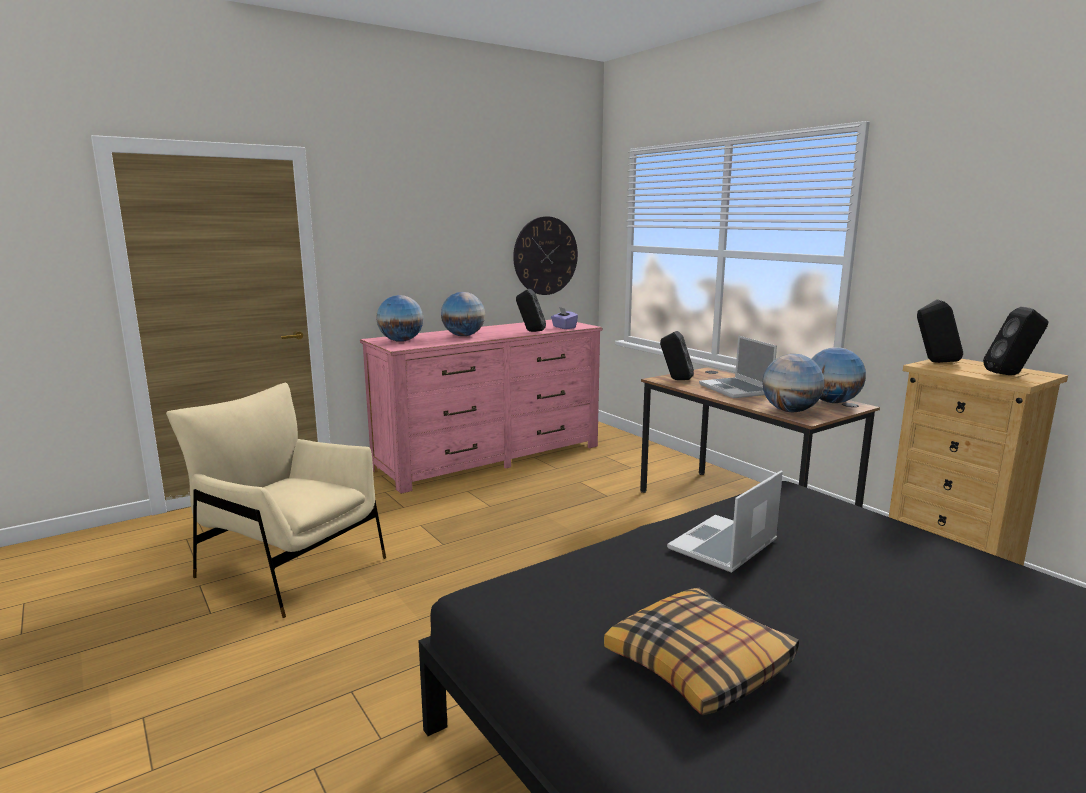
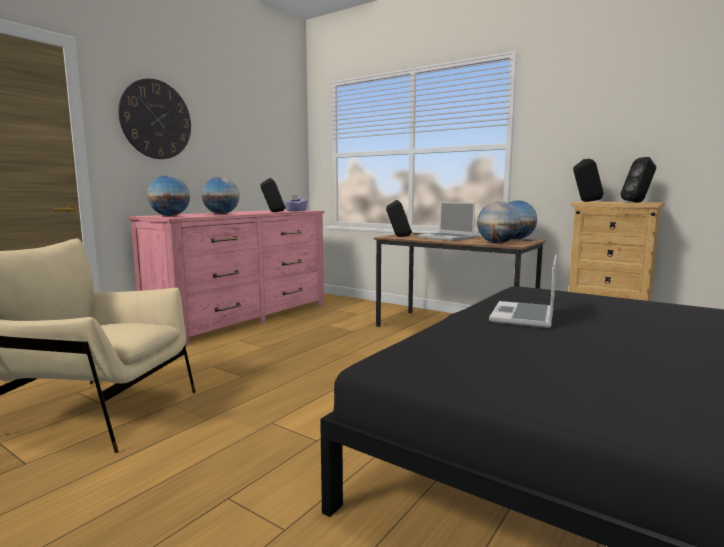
camera: 20 degrees left, 5 degrees down
(545, 256) = (272, 159): wall clock -> wall clock (156, 119)
(700, 665) = (603, 376): pillow -> none

